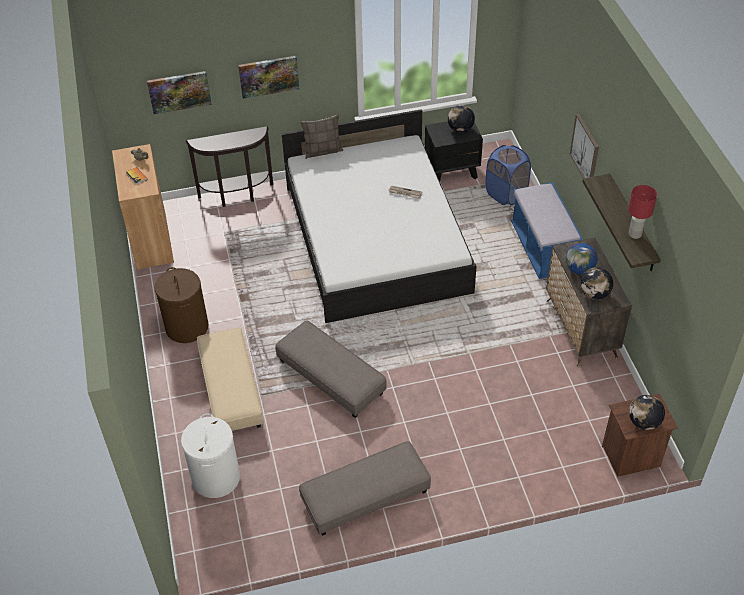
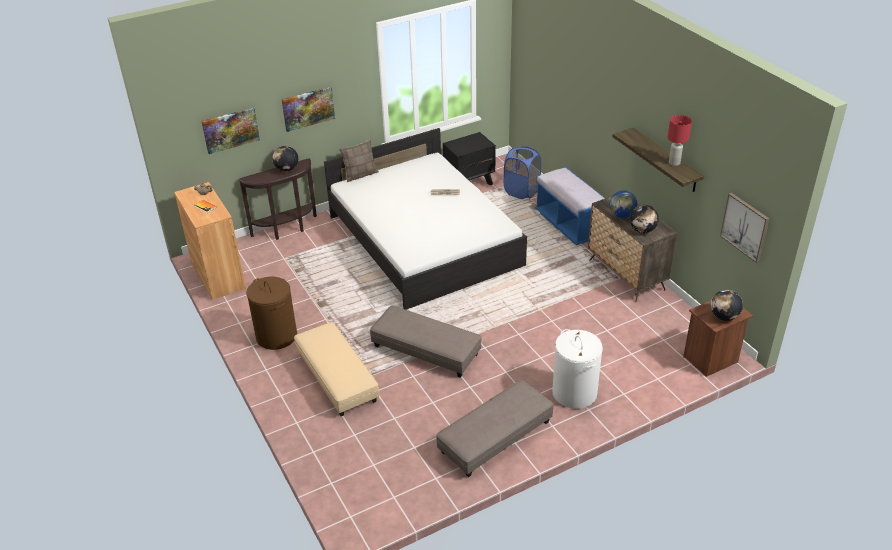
camera: 15 degrees left, 10 degrees down
(215, 477) = (349, 451): white laundry basket -> white laundry basket (574, 393)
(460, 129) = (473, 141): globe -> globe (286, 169)
(585, 150) = (600, 120): picture -> picture (745, 227)

